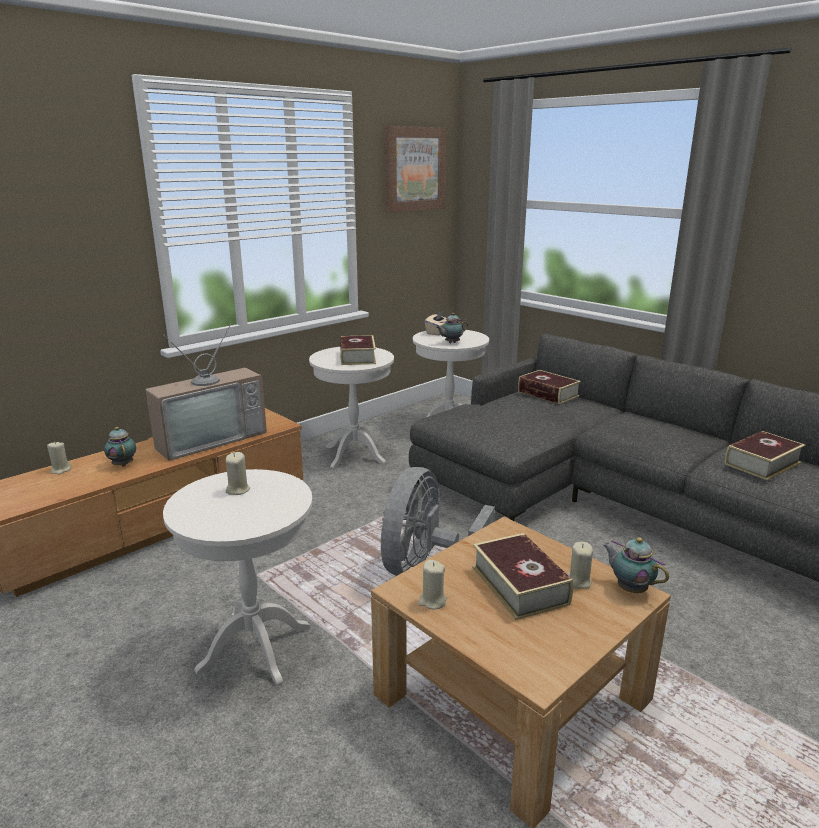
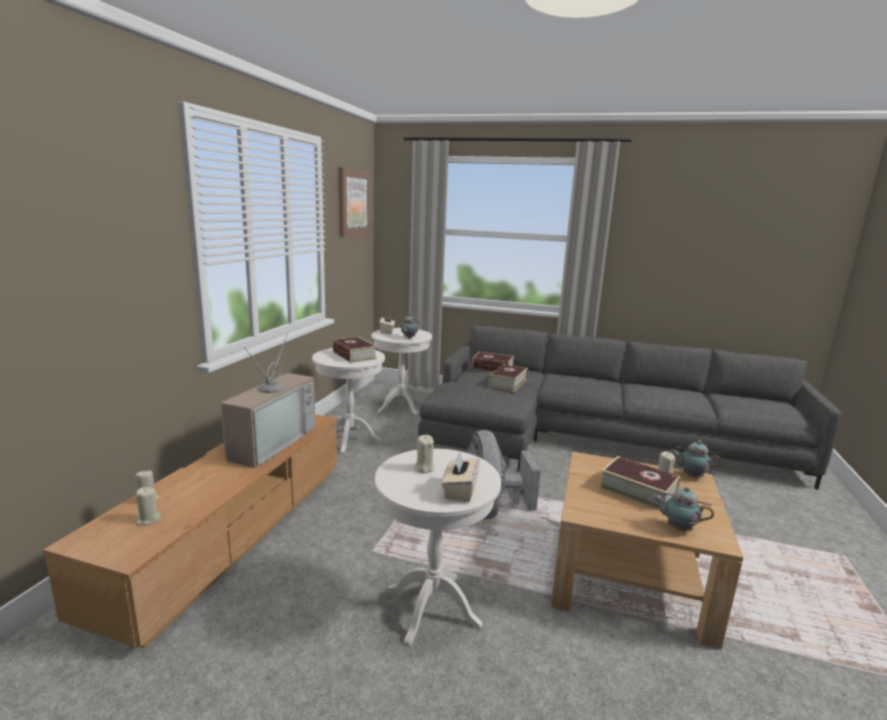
camera: 30 degrees left, 5 degrees down
(123, 464) = (212, 481): teapot -> teapot (677, 528)
(235, 521) = (460, 491): none -> beige tissue box
(432, 601) = (606, 515): beige candle -> beige candle (148, 520)
(762, 463) = (657, 391): book -> book (508, 383)

